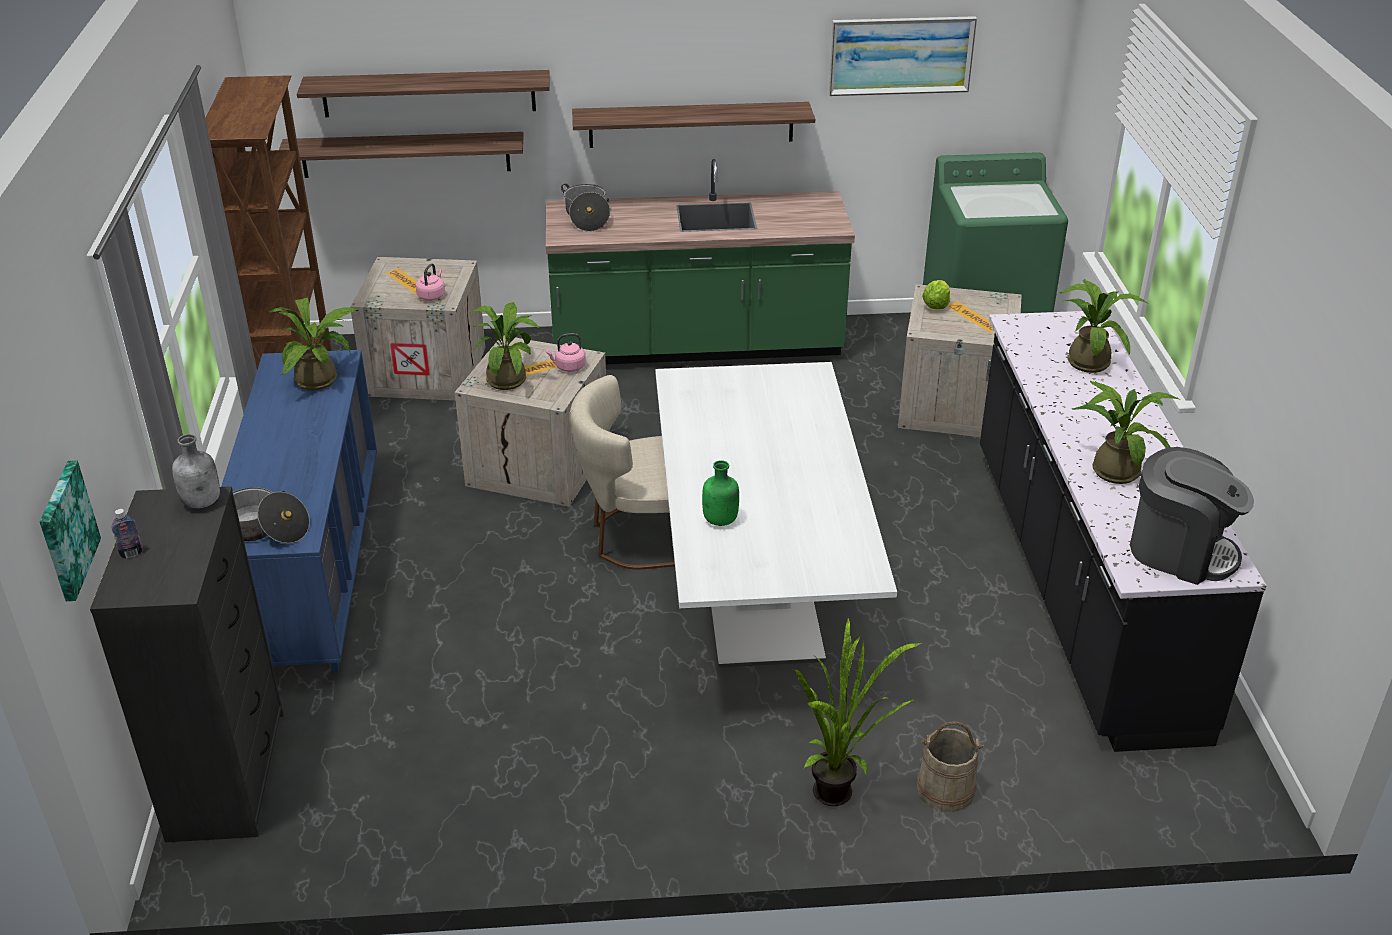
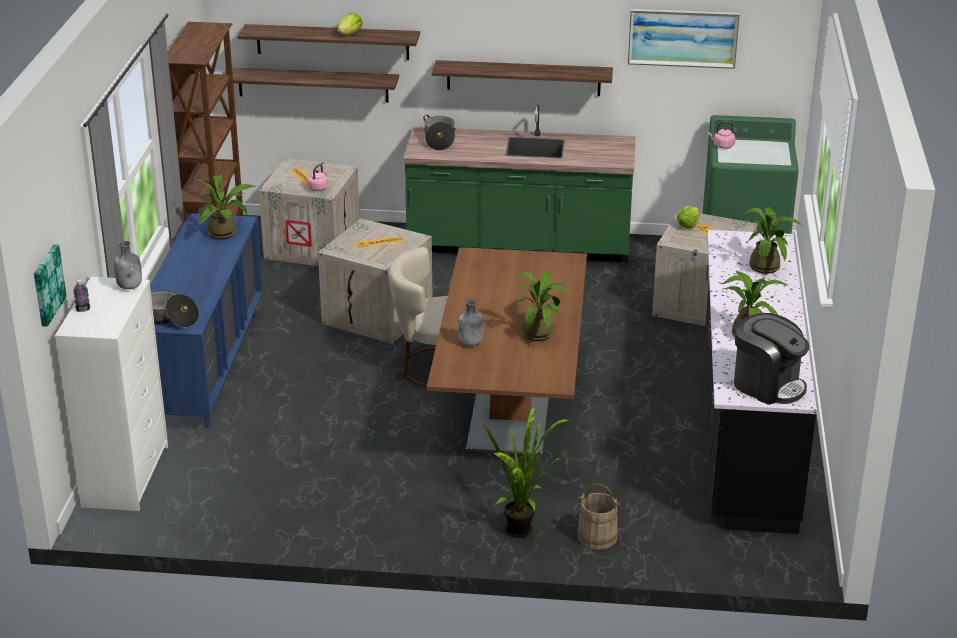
camera: 10 degrees right, 5 degrees down
(227, 774) = (126, 475): black dresser -> white dresser
(455, 80) = (350, 34): none -> lettuce
(509, 378) = (358, 246): potted plant -> potted plant (539, 332)
(568, 367) = (402, 243): pink kettle -> pink kettle (722, 146)
(720, 520) = (471, 343): green bottle -> grey bottle
(759, 593) = (510, 410): white dining table -> brown dining table

